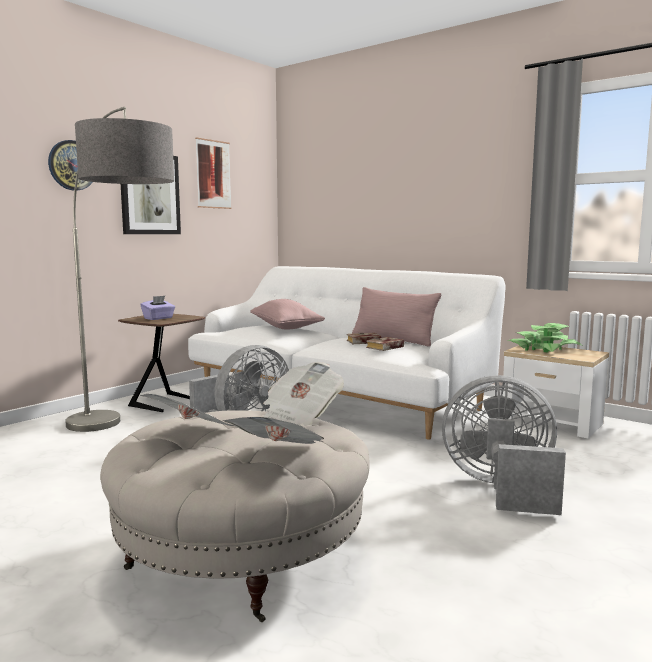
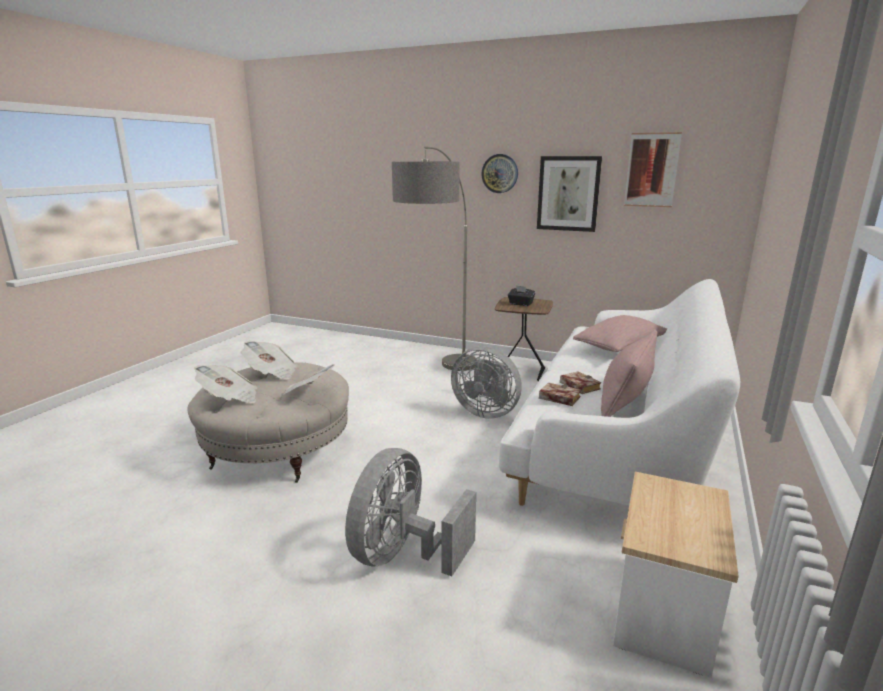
camera: 75 degrees right, 10 degrees up
(158, 318) = (520, 304): purple tissue box -> black tissue box
(501, 488) = (403, 555): grey fan -> grey fan turned 150 degrees counterclockwise
(543, 349) = (682, 504): potted plant -> none

